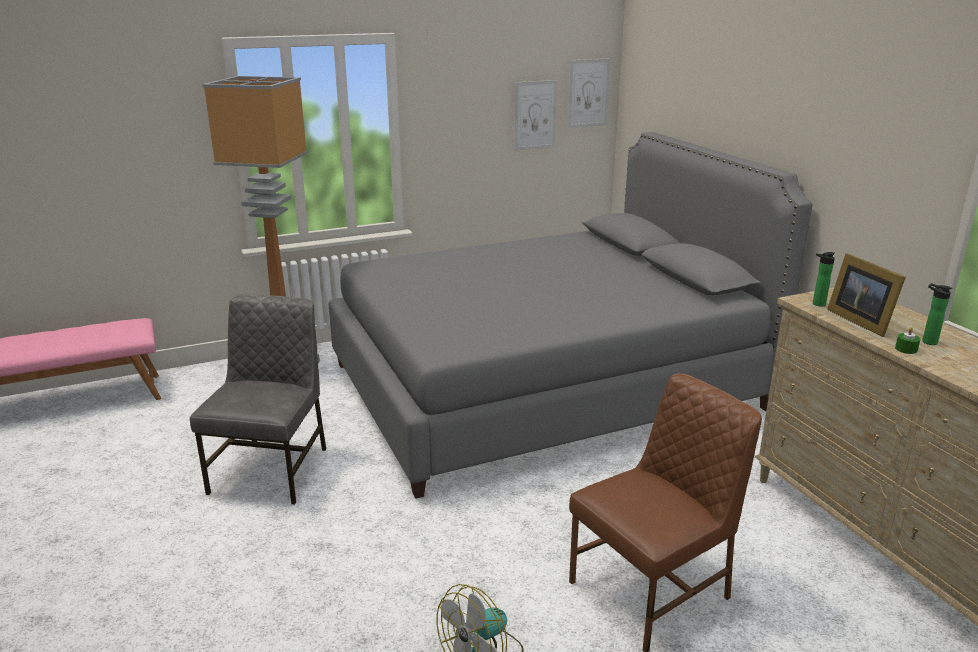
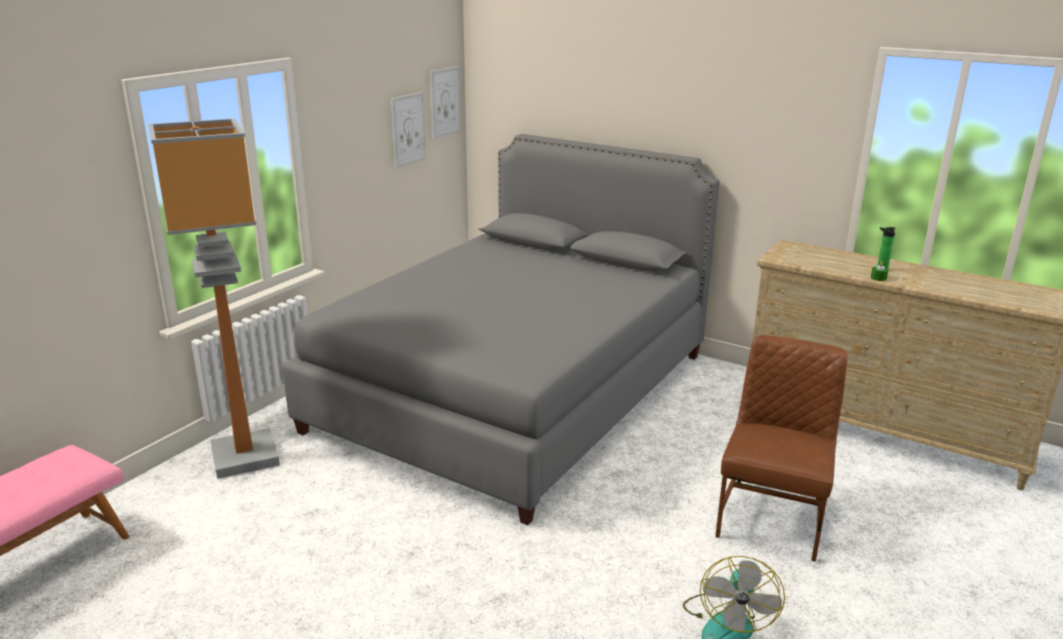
camera: 35 degrees left, 0 degrees up
(272, 469) = (362, 555): grey chair -> none
(817, 304) = (787, 259): bottle -> none
(860, 320) = (826, 265): picture frame -> none

